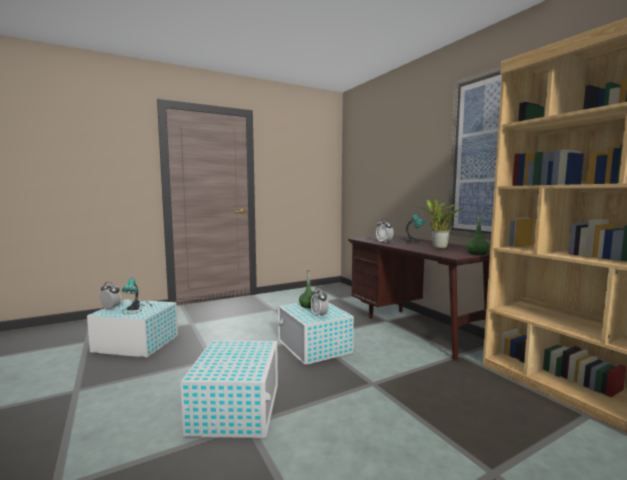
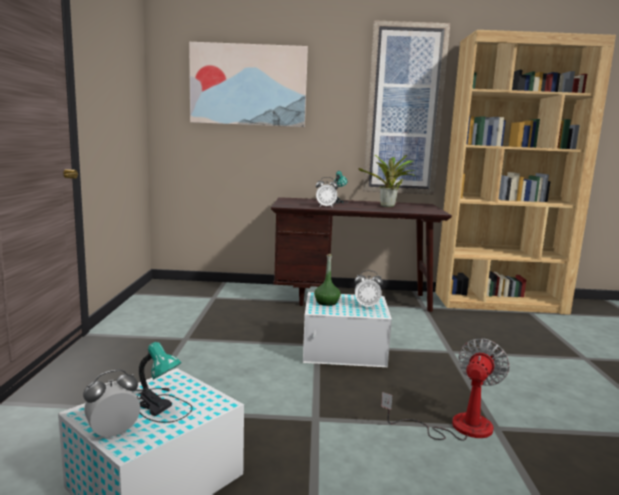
camera: 60 degrees left, 5 degrees up
(236, 407) = (457, 427): white storage box -> fan
(382, 154) = (248, 85): none -> picture
(477, 253) = (429, 208): green bottle -> none

